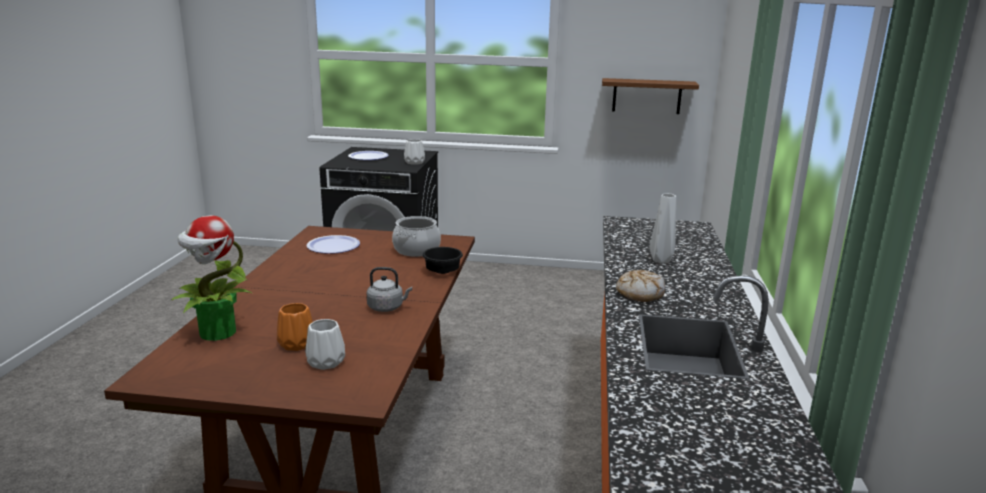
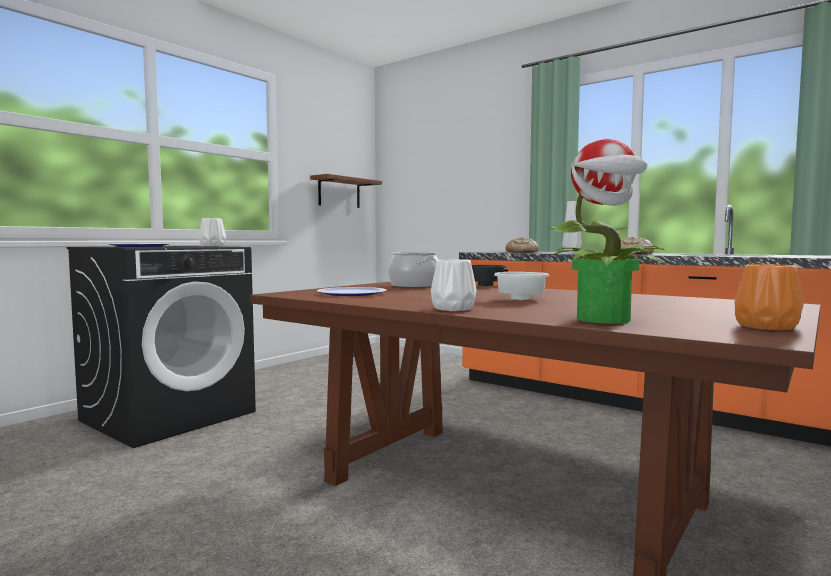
camera: 60 degrees left, 15 degrees down
(296, 344) = (650, 308): orange vase -> orange vase (765, 326)
(325, 362) = (702, 306): white vase -> white vase (454, 309)
(329, 297) = (519, 299): none -> white bowl
(387, 307) = (565, 294): grey kettle -> none
(636, 239) = (521, 252): none -> bread

